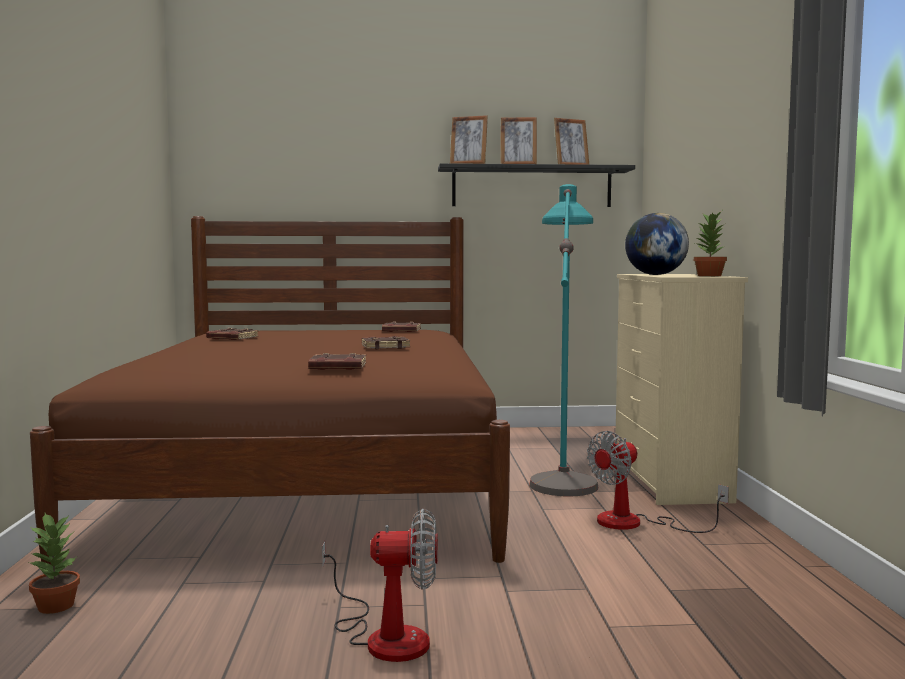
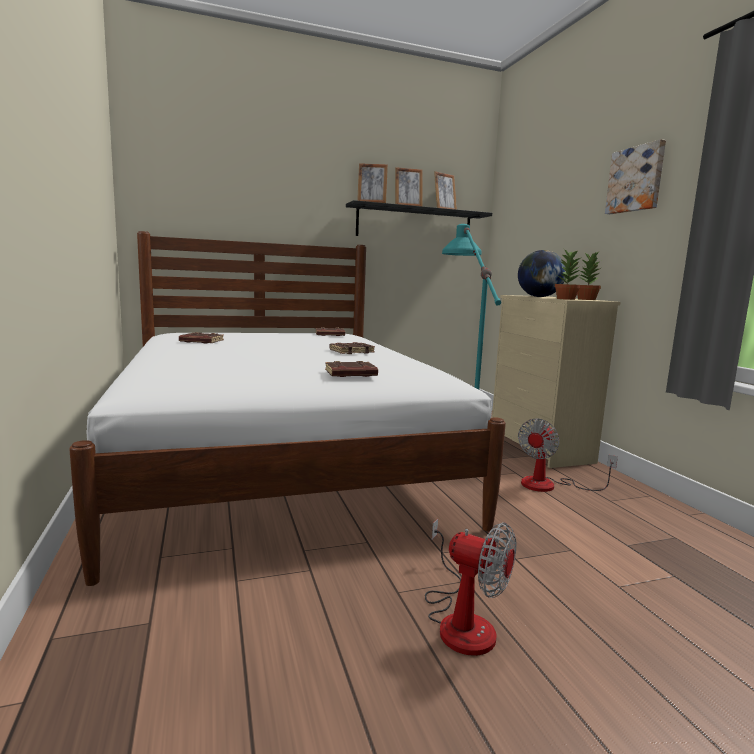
camera: 15 degrees left, 5 degrees up
(56, 605) = (122, 624): potted plant -> potted plant (565, 299)
(312, 482) = (278, 461): brown bed -> white bed
(385, 636) = (461, 620): fan -> fan turned 45 degrees clockwise
(756, 115) = (636, 179): none -> picture

